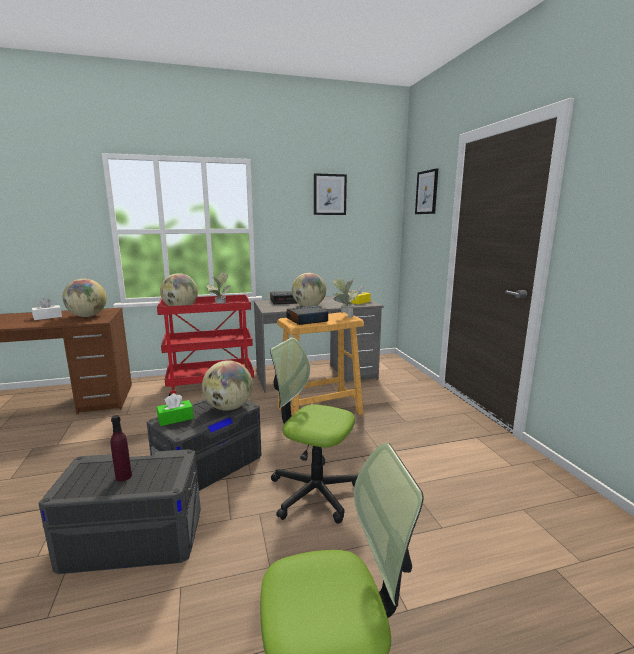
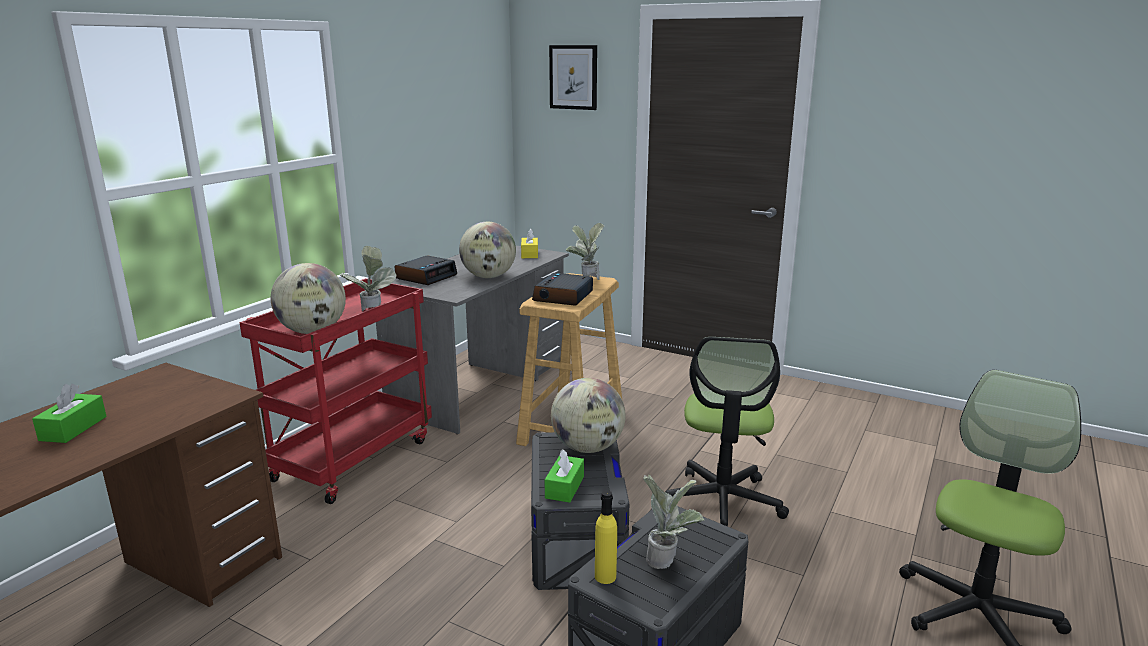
camera: 45 degrees left, 5 degrees up
(47, 317) = (73, 428): white tissue box -> green tissue box
(87, 316) = (166, 397): globe -> none
(88, 465) = (605, 576): none -> yellow bottle
(123, 476) = (667, 560): purple bottle -> potted plant
(314, 491) = (722, 502): office chair -> office chair turned 60 degrees counterclockwise
(329, 194) = (434, 81): picture -> none

